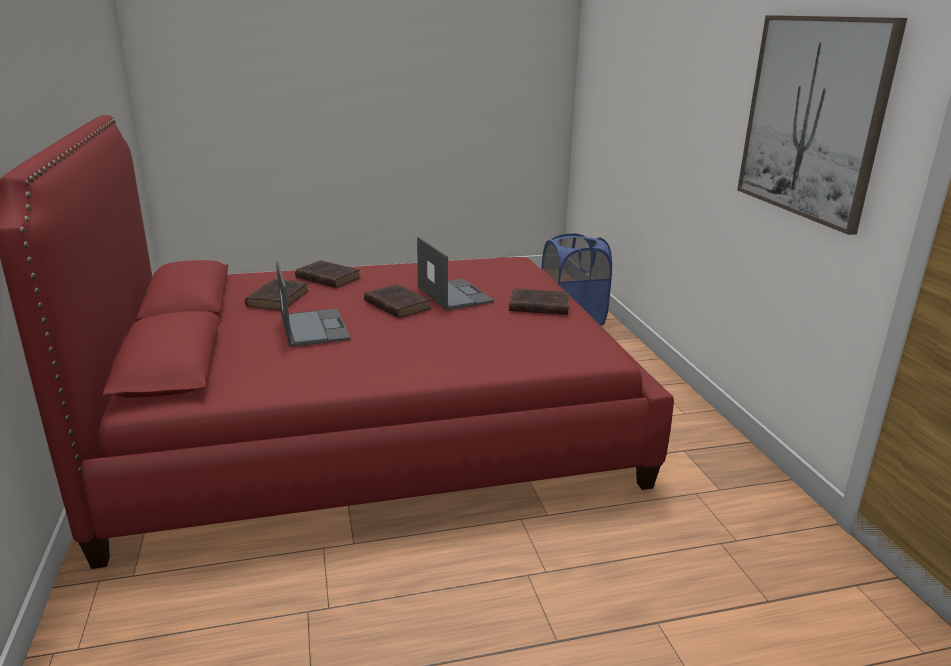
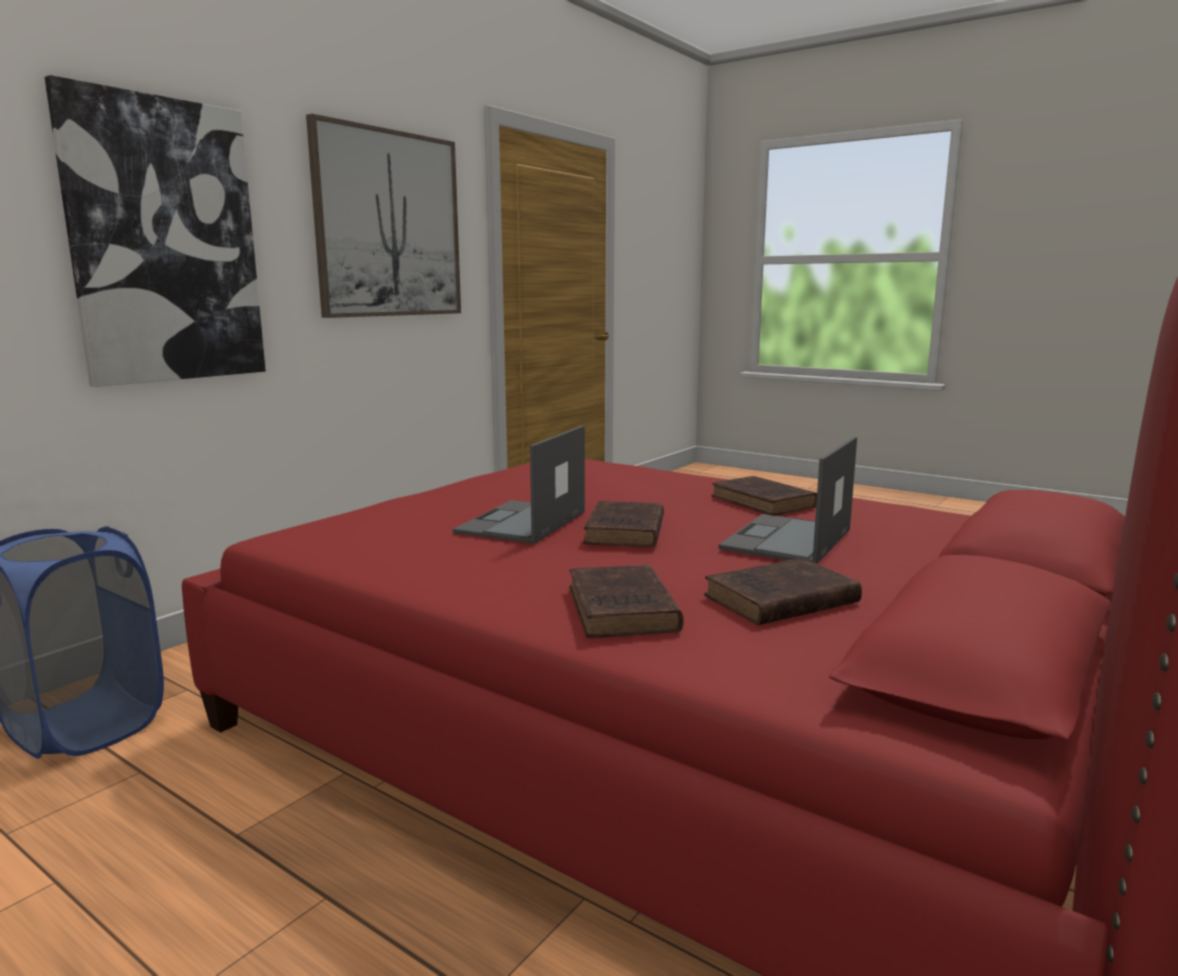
camera: 130 degrees left, 10 degrees down
(537, 306) = (485, 489): brown book -> brown book (764, 502)
(688, 115) = (165, 242): none -> picture

